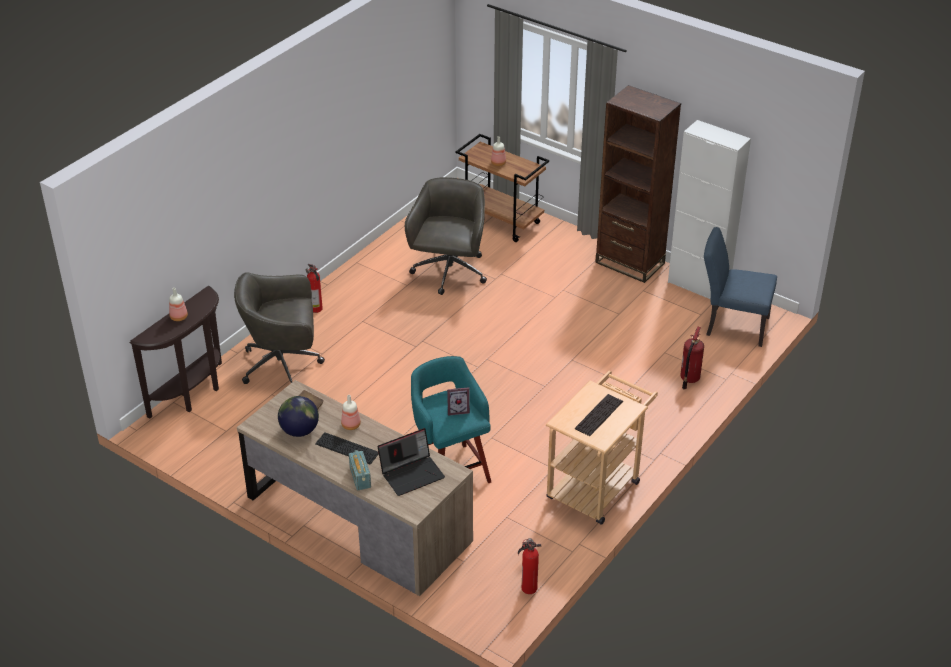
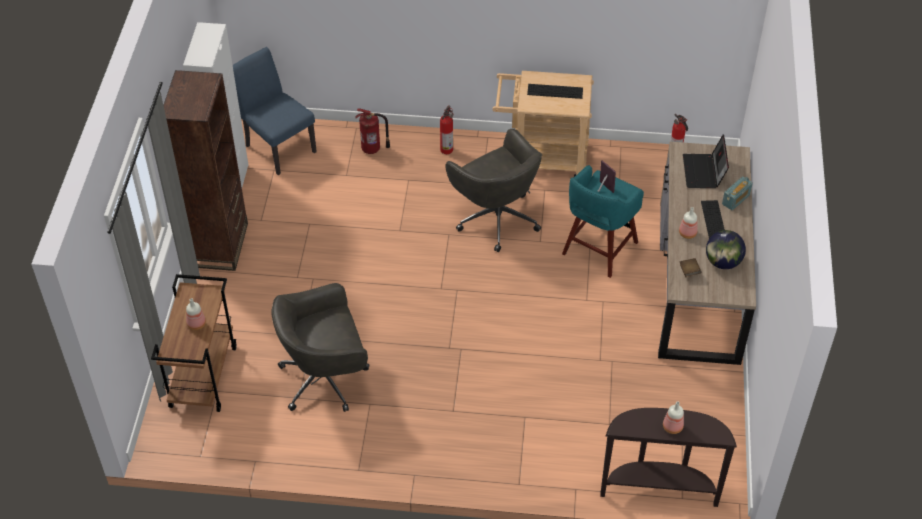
camera: 120 degrees left, 10 degrees up
(283, 365) = (563, 439): grey office chair -> grey office chair (496, 217)
(316, 309) = (461, 461): fire extinguisher -> fire extinguisher (447, 149)
(412, 473) = (704, 172): laptop -> laptop turned 120 degrees counterclockwise
(732, 325) = (277, 146): blue chair -> blue chair turned 150 degrees clockwise

